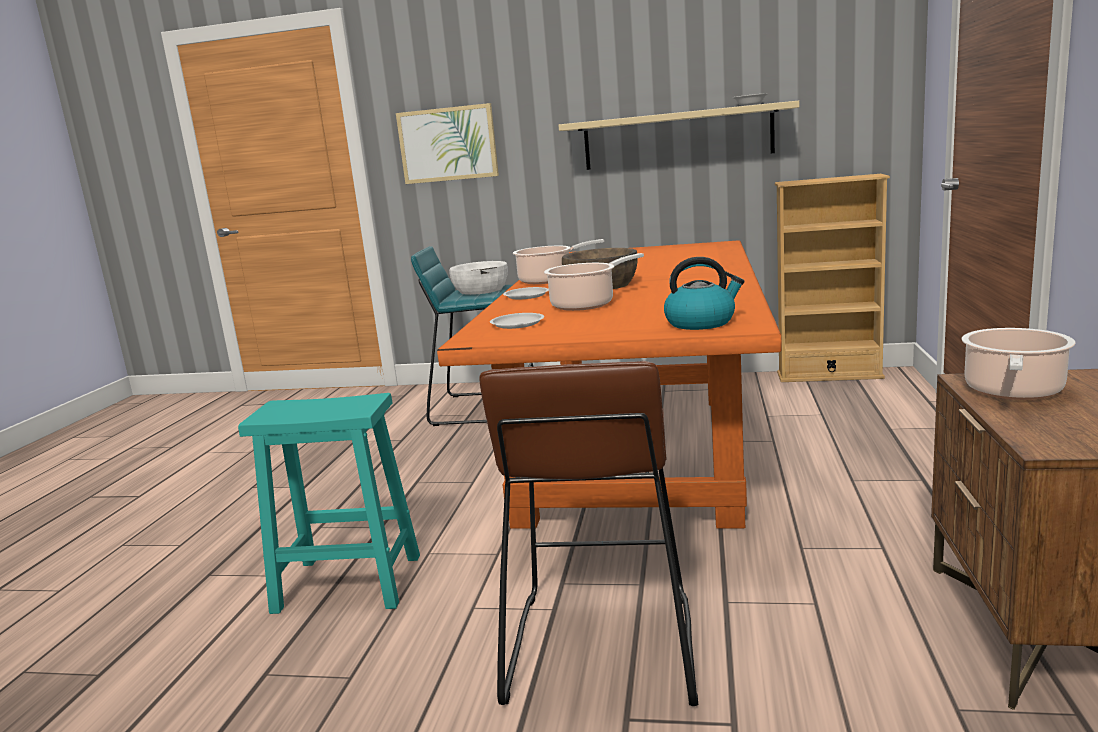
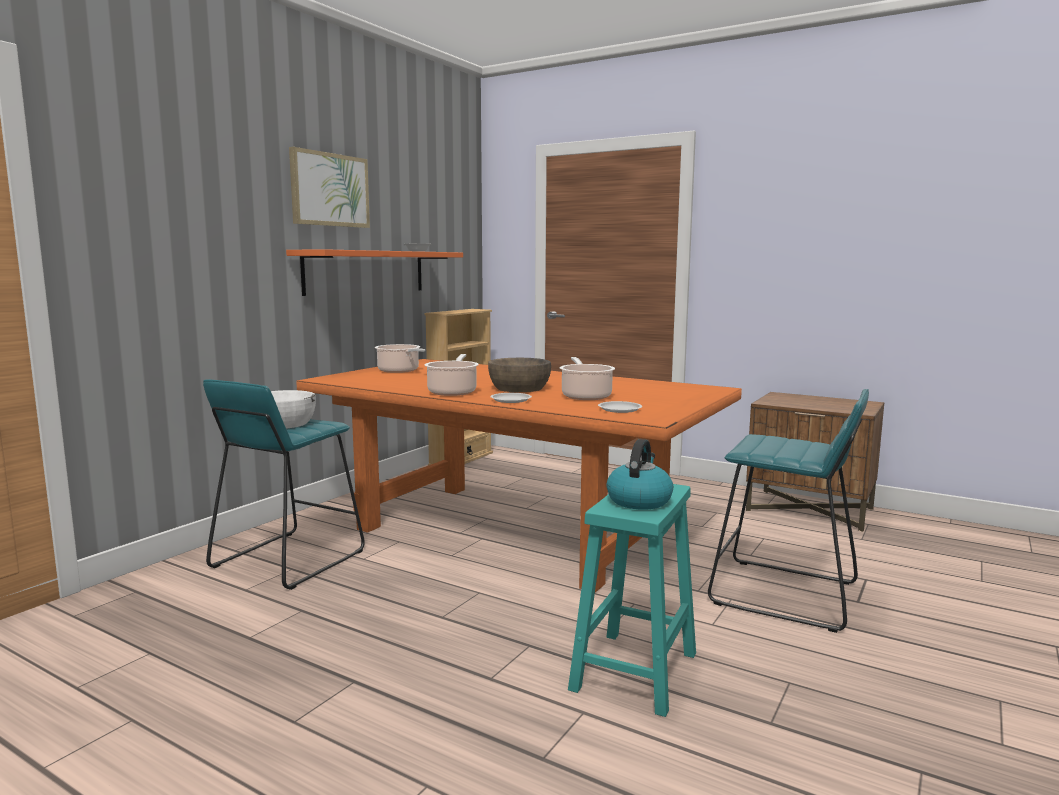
camera: 70 degrees left, 5 degrees down
(448, 144) = (165, 256): picture -> picture (329, 190)
(600, 647) = (784, 594): brown stool -> turquoise stool
(677, 137) = (366, 272): beige shelf -> orange shelf
(701, 323) = (694, 391): kettle -> kettle (639, 500)
(1013, 392) = (790, 402): cooking pot -> cooking pot (399, 371)

